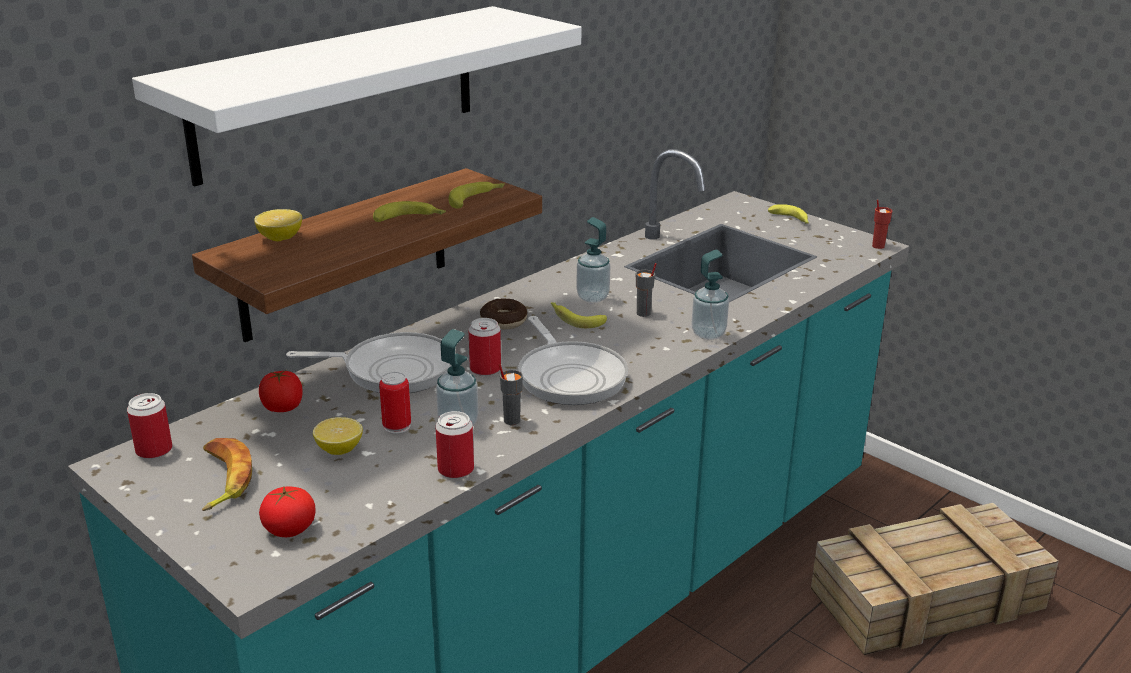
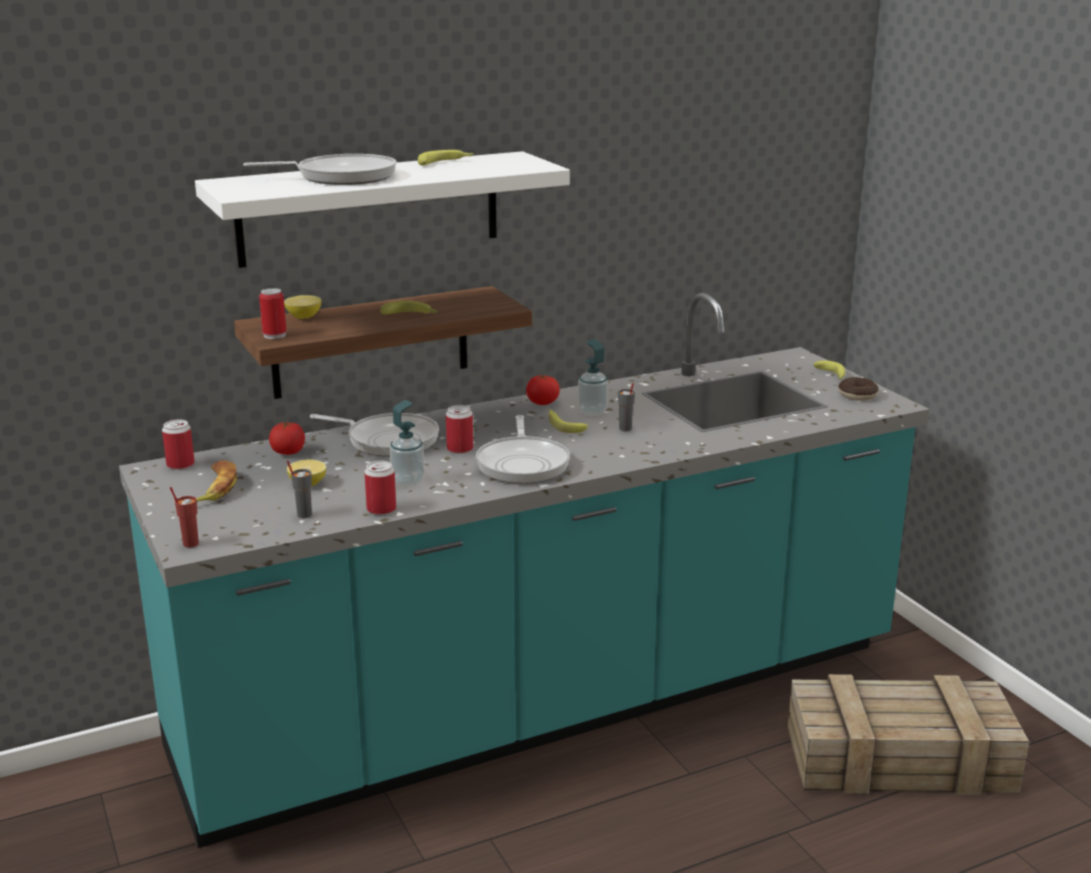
camera: 20 degrees right, 5 degrees down
(290, 529) = (235, 525): tomato -> tomato (543, 402)
(324, 57) = (340, 176): none -> frying pan
(397, 426) = (361, 476): can -> can (274, 335)
(477, 199) = (476, 308): banana -> banana (445, 163)
(503, 321) = (503, 419): donut -> donut (857, 395)
(511, 420) = (450, 485): grey cup -> grey cup (304, 514)
(708, 334) = (668, 450): soap dispenser -> none
(877, 246) = (896, 405): red cup -> red cup (190, 543)

